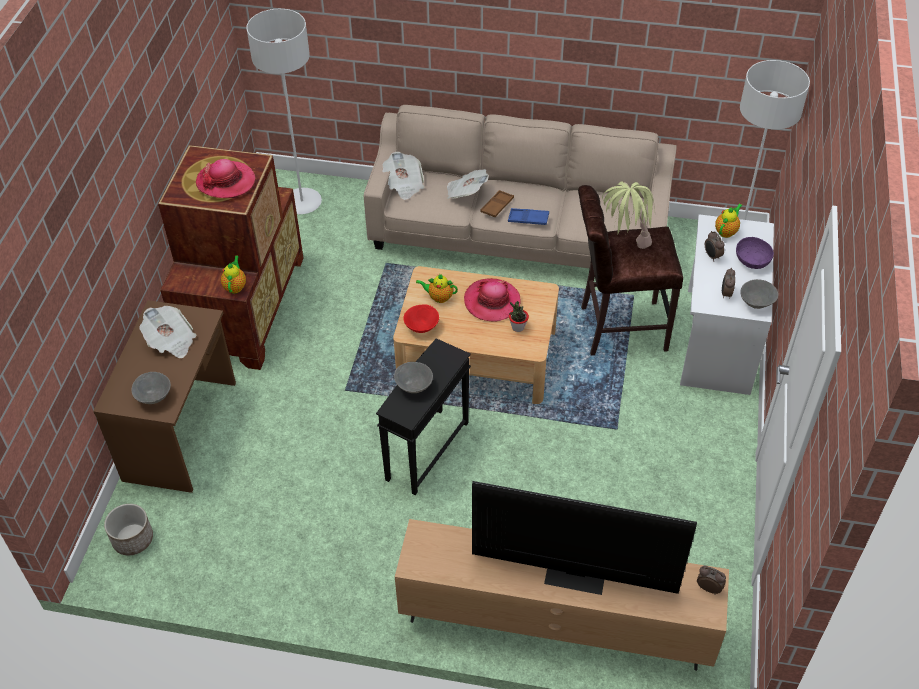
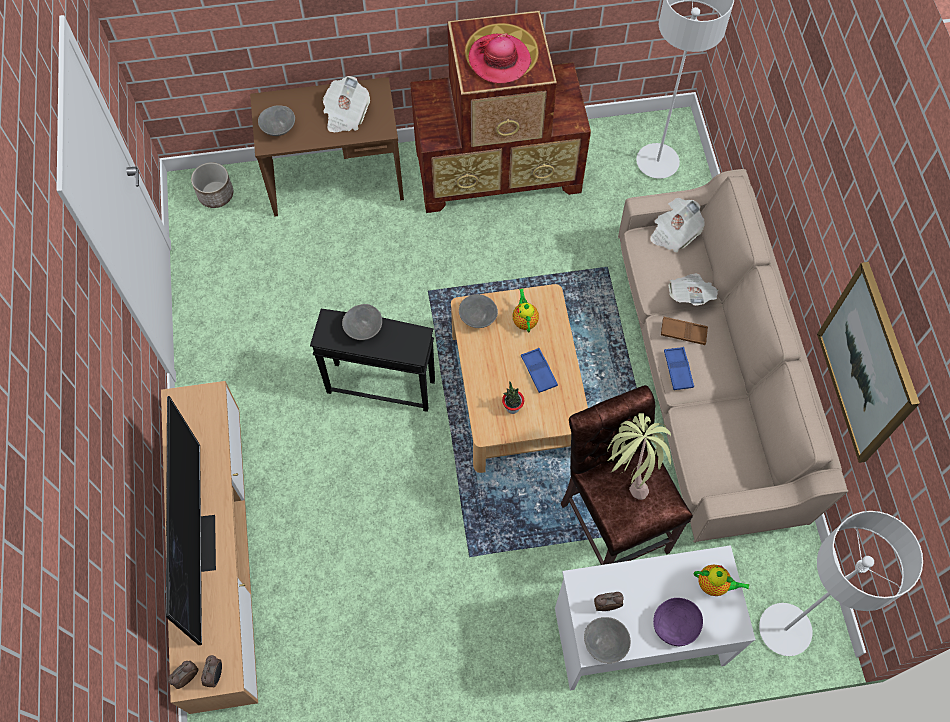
camera: 70 degrees right, 15 degrees up
(235, 286) = (437, 137): teapot -> none
(422, 327) = (478, 318): red bowl -> grey bowl
(492, 302) = (538, 372): hat -> blue tray
(621, 61) = (867, 365): none -> picture
(712, 256) = (662, 576): alarm clock -> alarm clock (187, 677)

